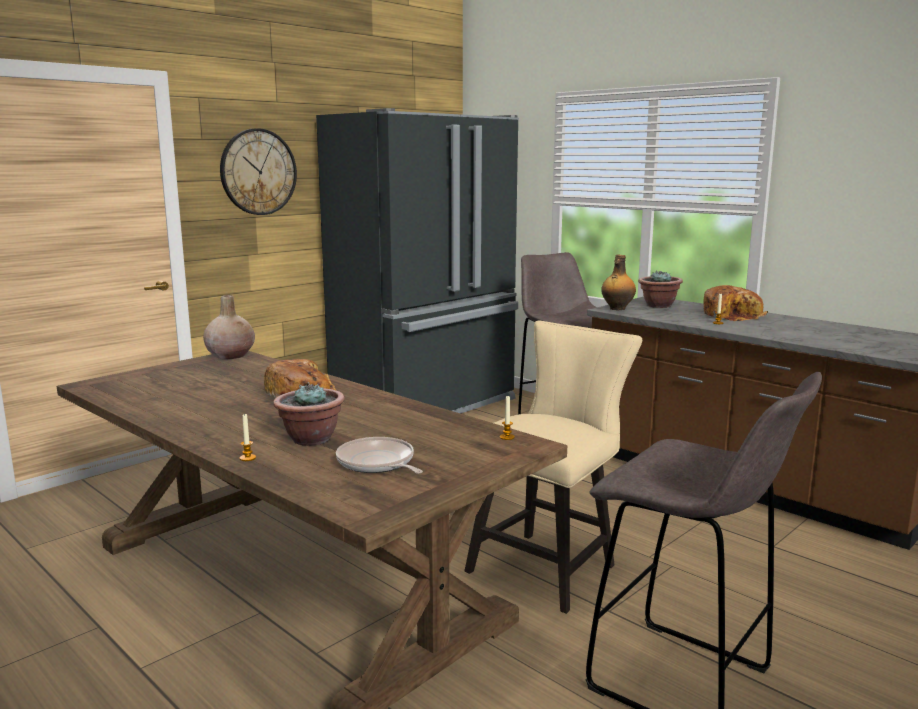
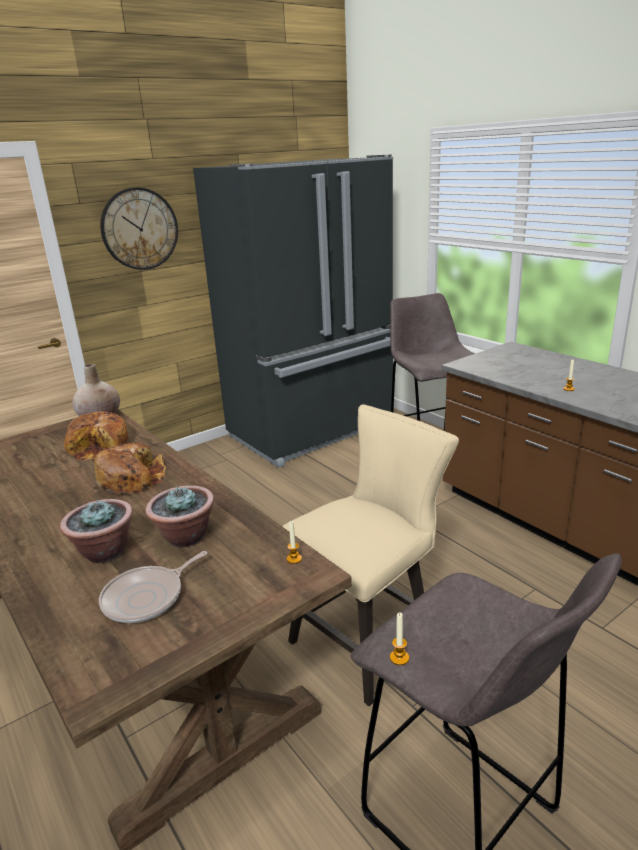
camera: 10 degrees right, 10 degrees up
(247, 458) = (32, 581): candle -> candle (399, 658)
(377, 463) = (147, 597): frying pan -> frying pan turned 105 degrees counterclockwise
(617, 309) = (471, 364): bottle -> none
(658, 305) = (516, 358): potted plant -> potted plant (185, 537)
(733, 315) = (589, 375): bread -> bread (100, 446)

